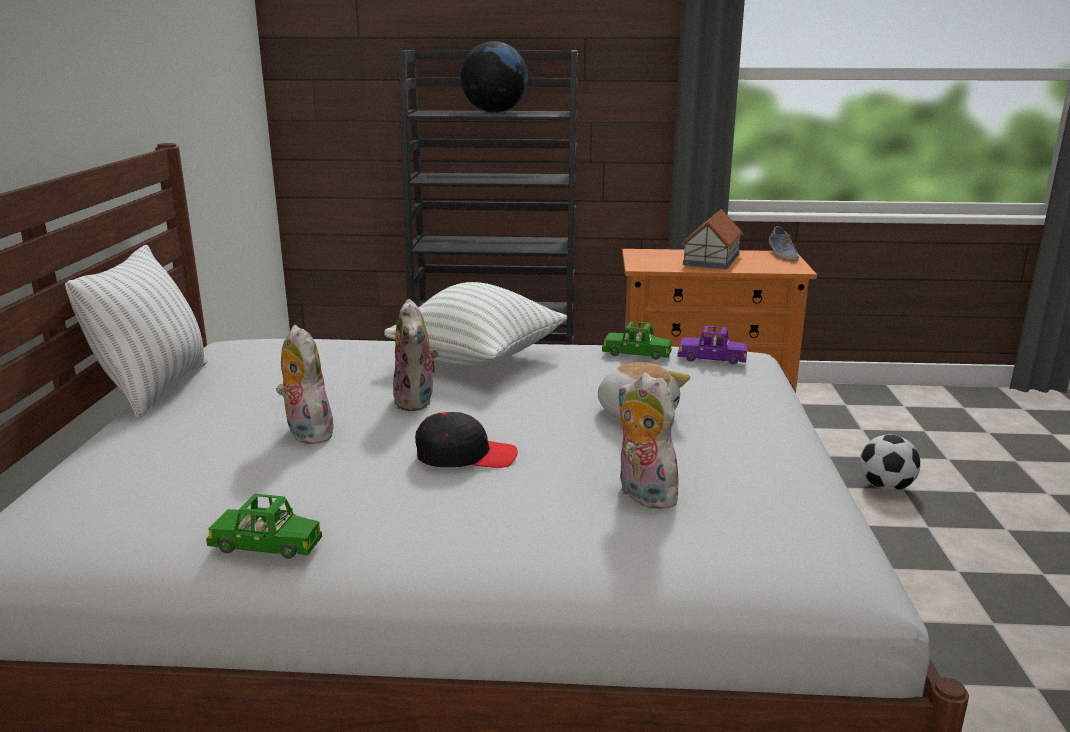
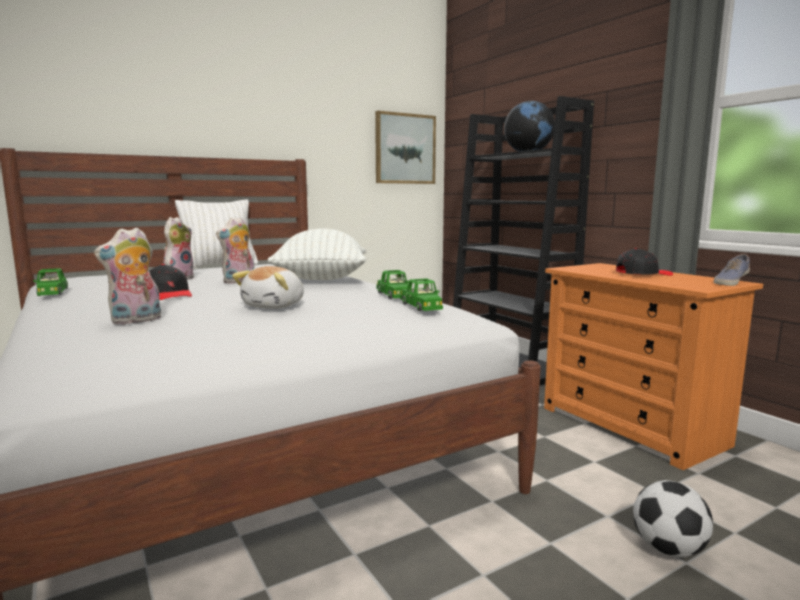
camera: 55 degrees right, 10 degrees down
(237, 93) = (405, 149): none -> picture
(642, 495) = (136, 321): plush toy -> plush toy turned 150 degrees counterclockwise
(710, 259) = (642, 274): toy house -> black cap
(712, 358) = (421, 306): purple toy car -> green toy car

